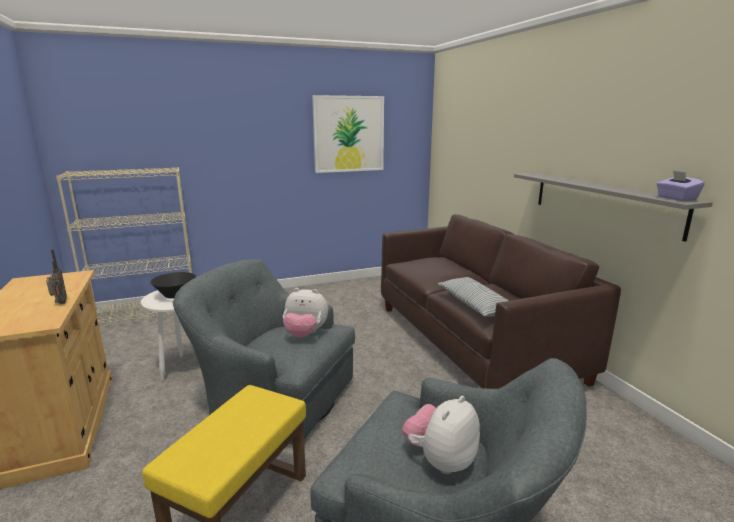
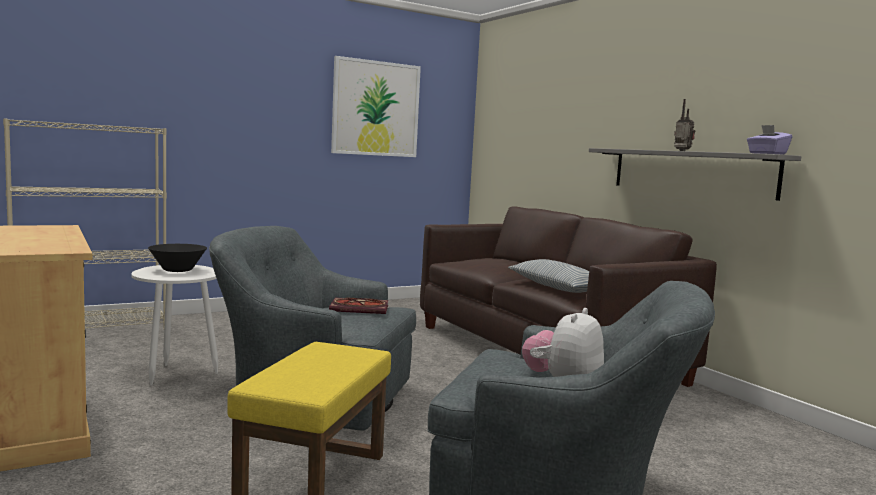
camera: 10 degrees left, 10 degrees down
(60, 303) = (68, 241): radio -> radio (681, 150)
(305, 334) = (361, 309): plush toy -> book

